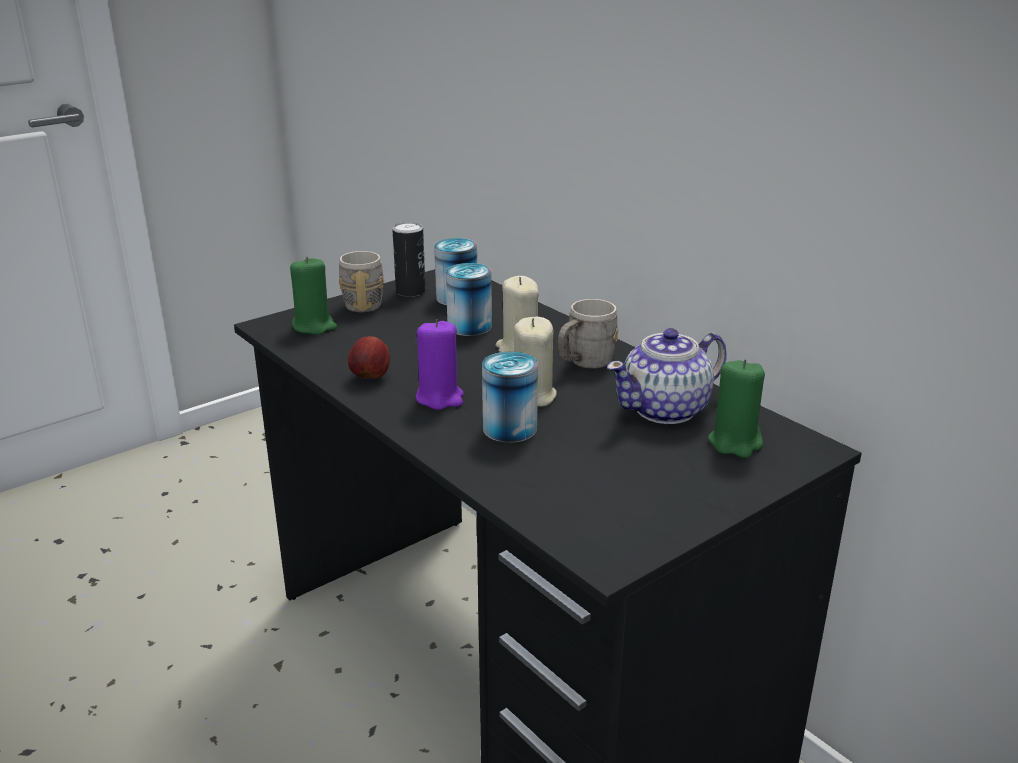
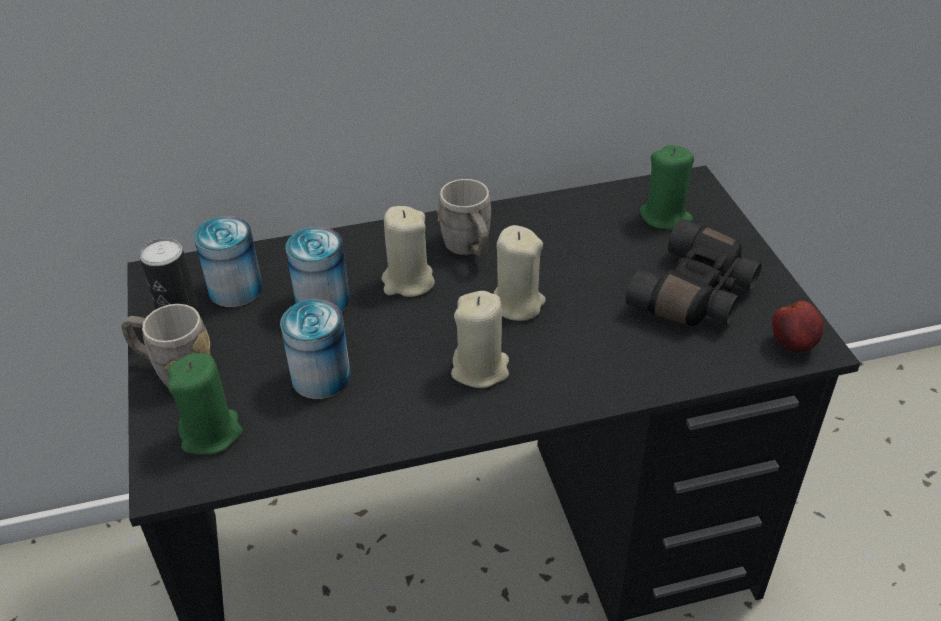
camera: 65 degrees left, 15 degrees up
(370, 377) = (396, 413): apple -> apple (793, 345)
(440, 398) = (480, 369): purple candle -> beige candle
(509, 428) = (573, 337): can -> can (321, 377)
(627, 479) = (696, 294): none -> black binoculars
(666, 409) = (590, 232): teapot -> none

